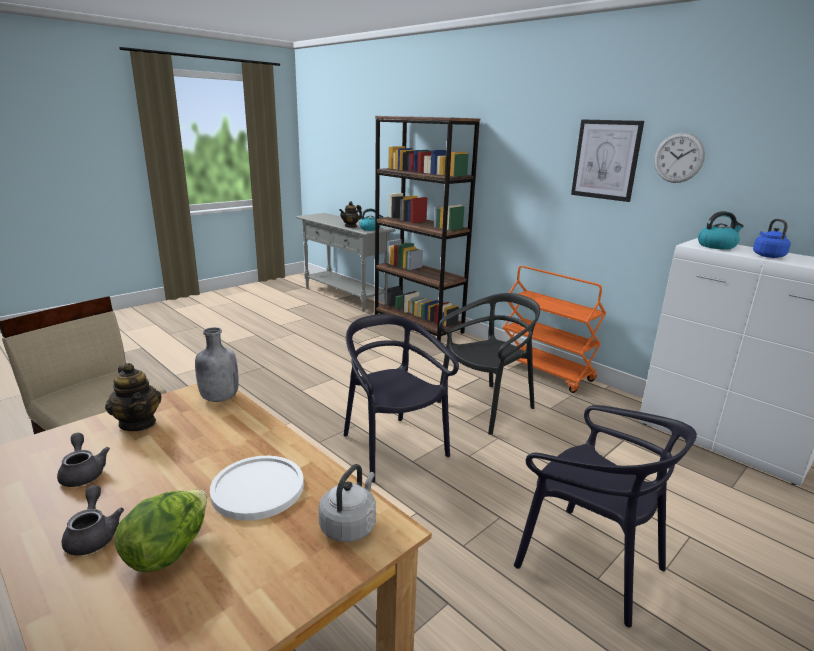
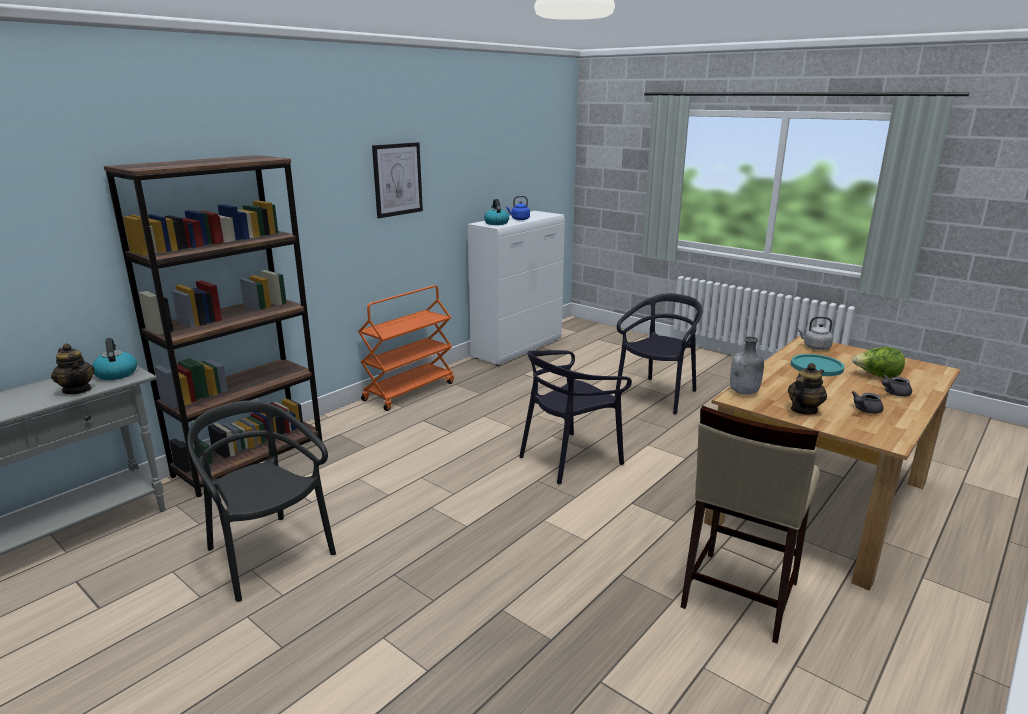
camera: 95 degrees left, 0 degrees up
(258, 488) = (816, 366): white plate -> turquoise plate
(486, 407) = (485, 418): black chair -> black chair (268, 555)
(678, 158) = (443, 168): wall clock -> none

